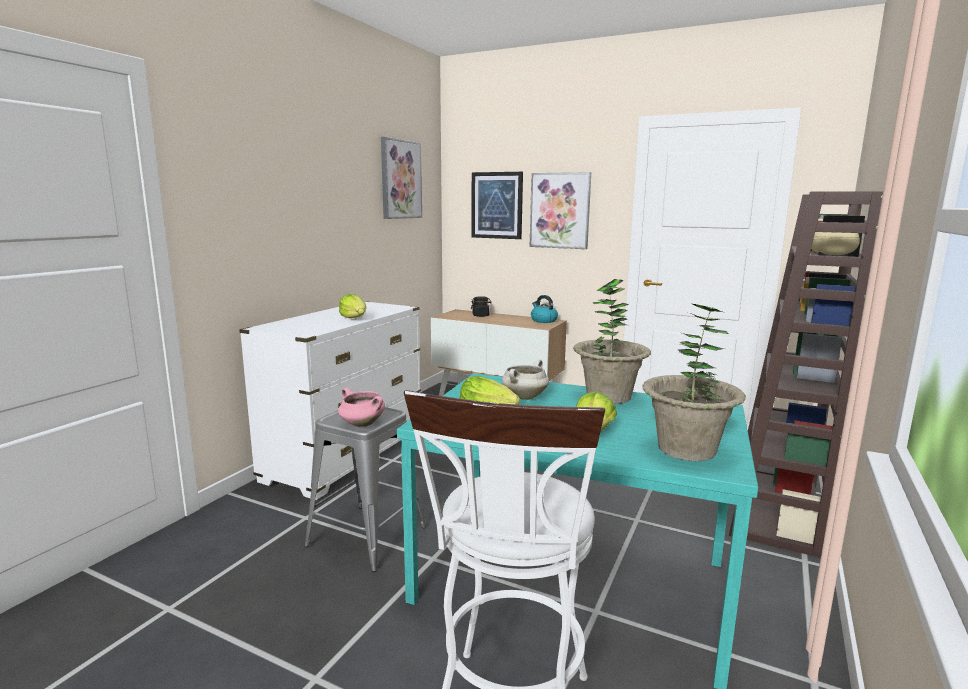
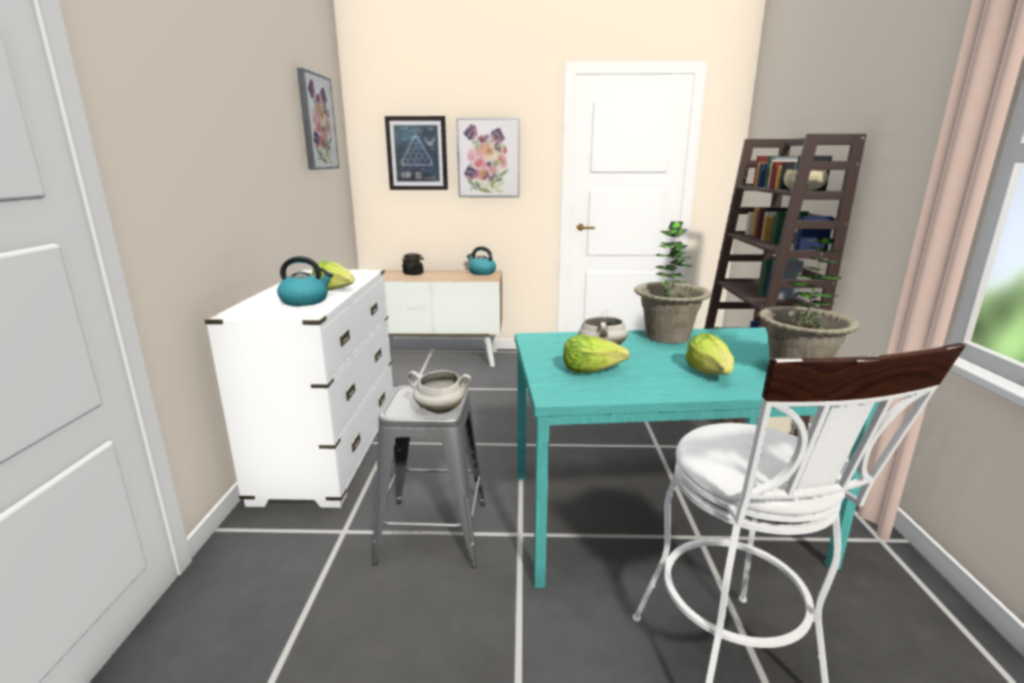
camera: 25 degrees left, 5 degrees up
(320, 324) = (305, 301): none -> kettle
(361, 424) = (439, 410): pink cooking pot -> white cooking pot

